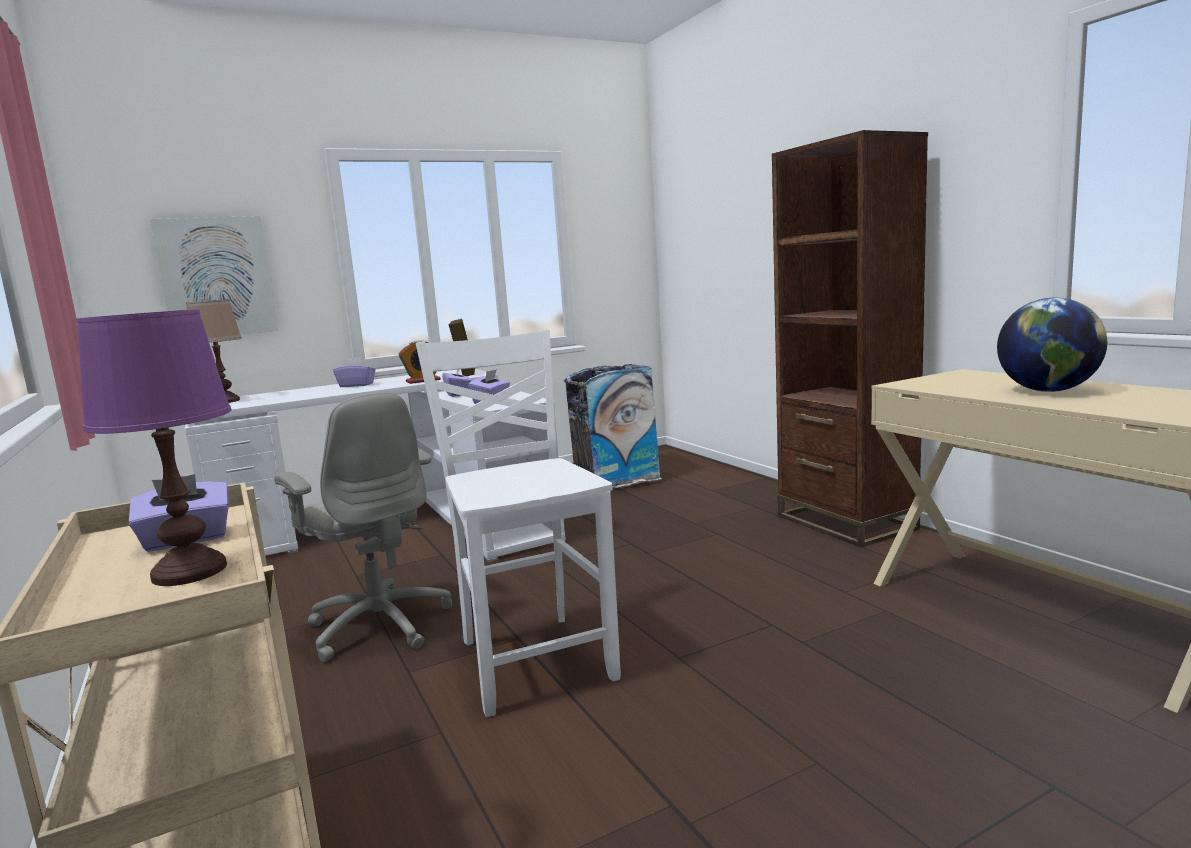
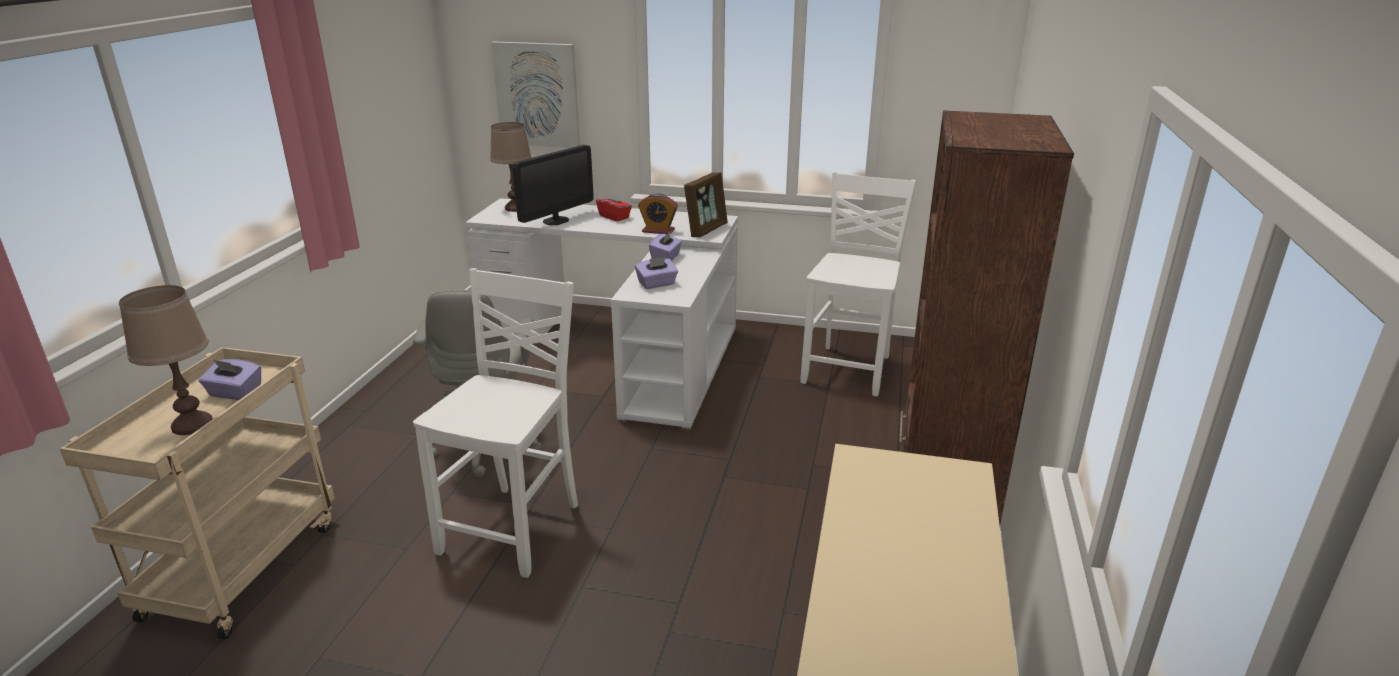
camera: 40 degrees right, 15 degrees up
(188, 572) = (192, 425): purple table lamp -> brown table lamp
(298, 396) = (556, 221): none -> monitor
(356, 385) = (614, 217): purple tissue box -> red tissue box
(615, 477) = (849, 369): trash can -> white chair
(1047, 391) = (906, 552): globe -> none

